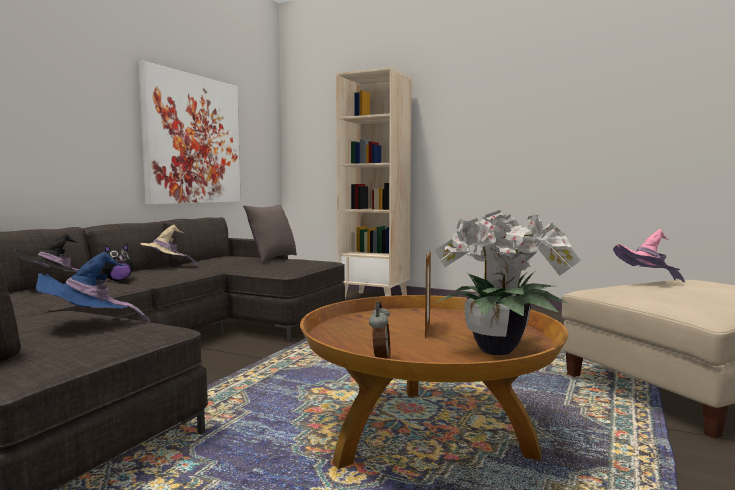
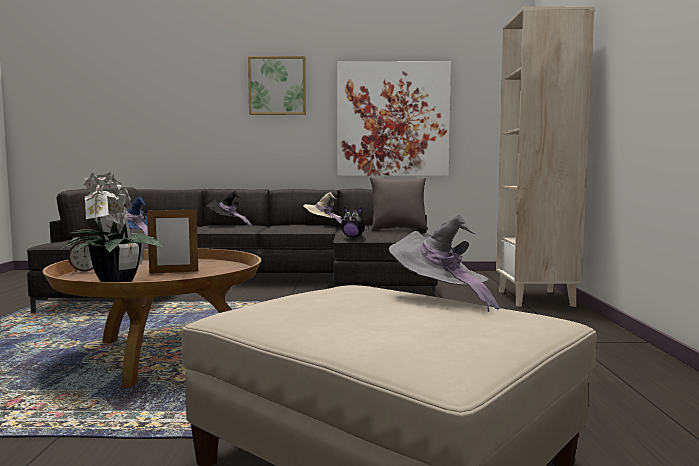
camera: 65 degrees right, 0 degrees up
(67, 76) = (277, 86): none -> picture
(117, 280) = (265, 227): plush toy -> plush toy (353, 237)
(647, 283) = (440, 298): pink hat -> grey hat

